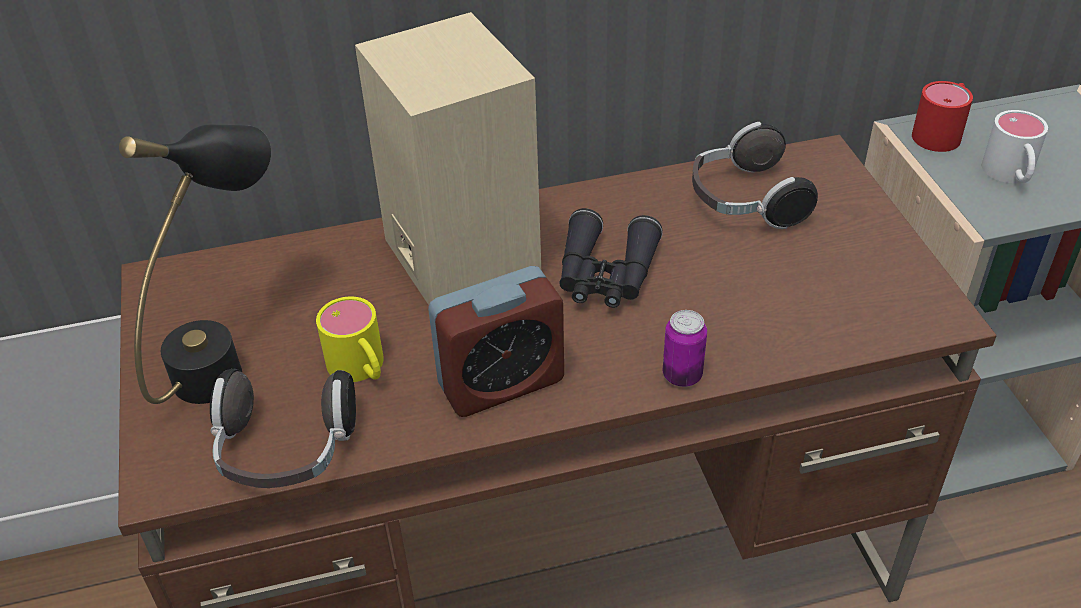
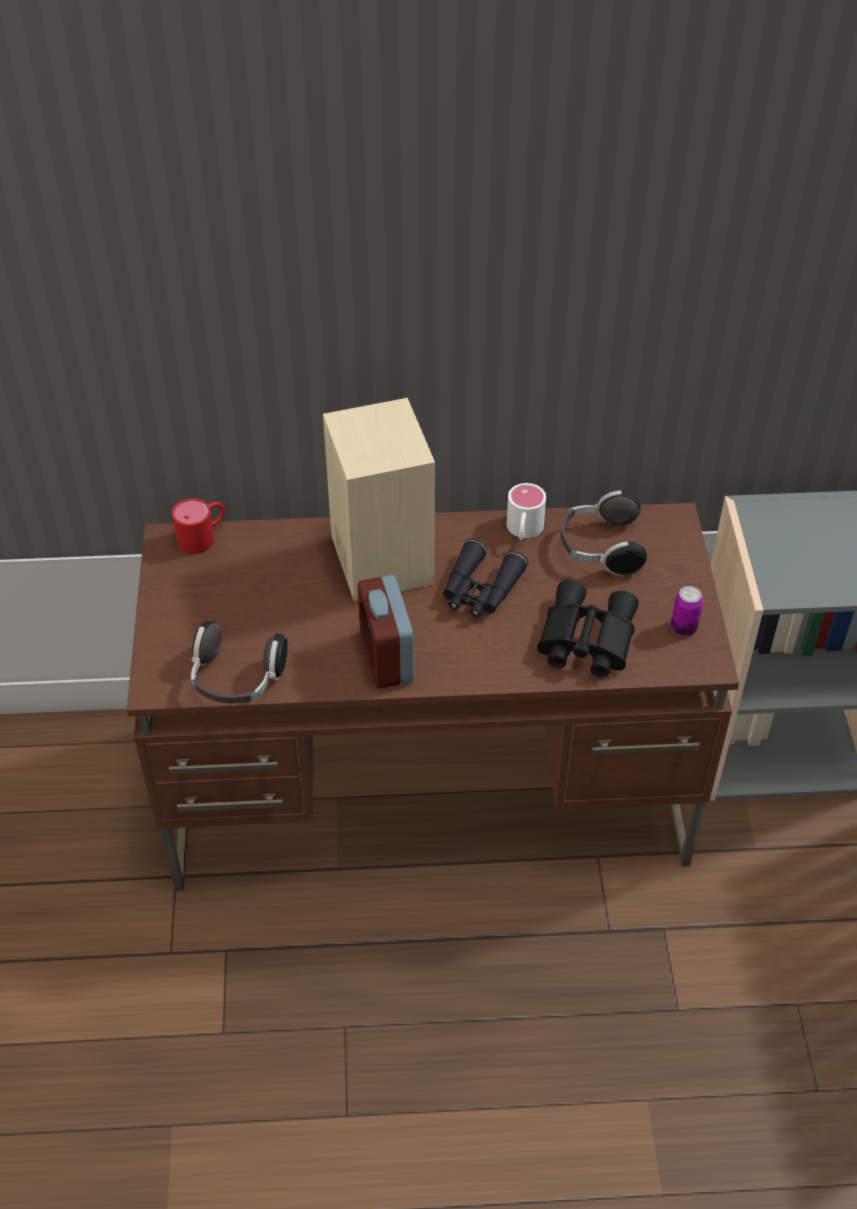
camera: 10 degrees right, 5 degrees up
(229, 355) = (209, 606): black table lamp -> none
(361, 369) = (295, 631): yellow mug -> none
(501, 382) = (386, 657): alarm clock -> alarm clock turned 90 degrees clockwise
(682, 375) = (509, 673): can -> can (683, 628)
(768, 314) = (584, 640): none -> black binoculars
(941, 132) = (772, 514): red mug -> red mug (203, 536)
(1010, 175) = (808, 560): white mug -> white mug (523, 531)

